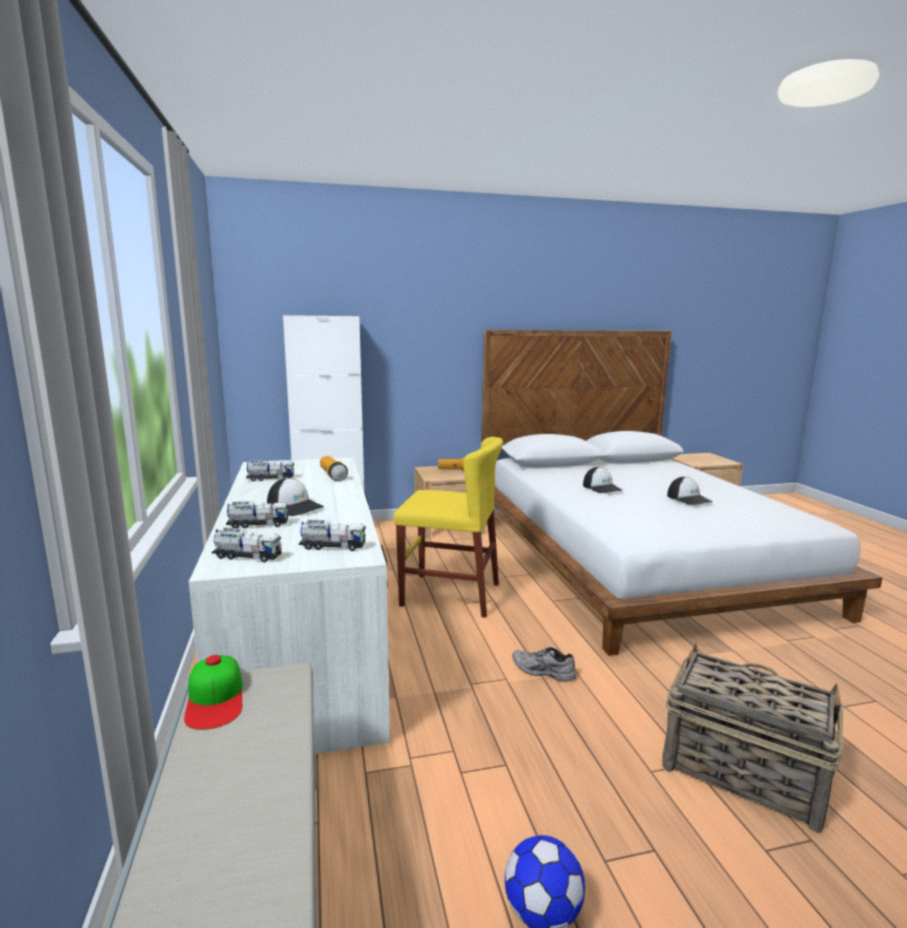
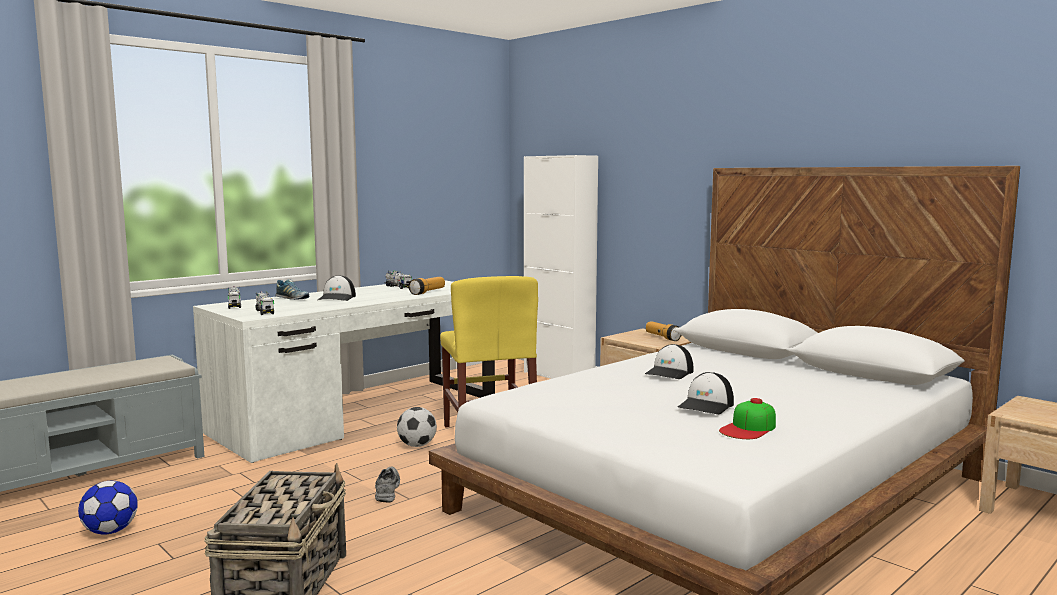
camera: 60 degrees right, 5 degrees down
(215, 698) = (147, 361): cap -> cap (748, 428)
(258, 525) = (292, 299): toy truck -> shoe
(438, 630) = (417, 445): none -> football

